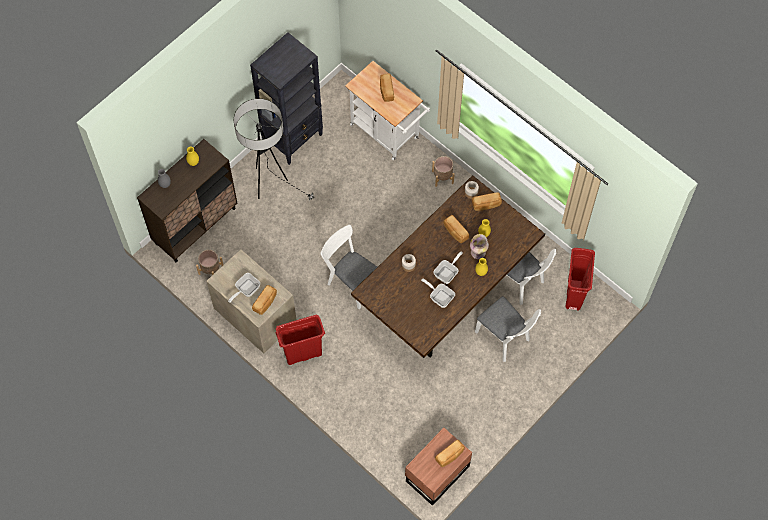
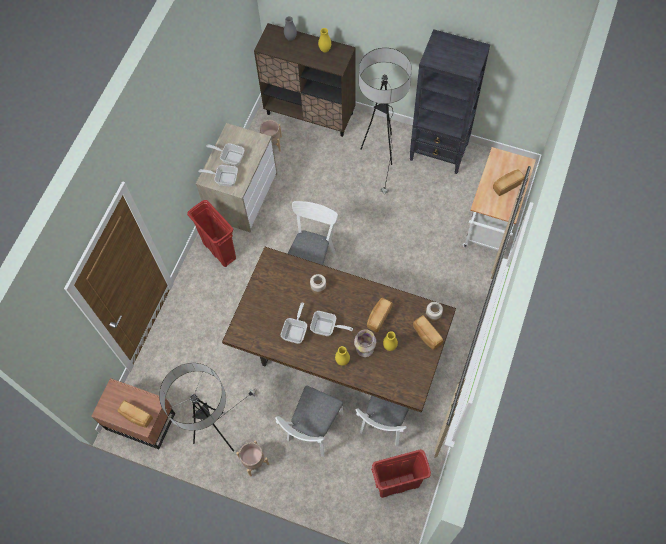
camera: 70 degrees right, 0 degrees up
(265, 302) = (224, 179): bread -> frying pan
(442, 177) = (469, 298): beige planter -> beige planter (254, 461)
(476, 413) = (218, 434): none -> floor lamp

